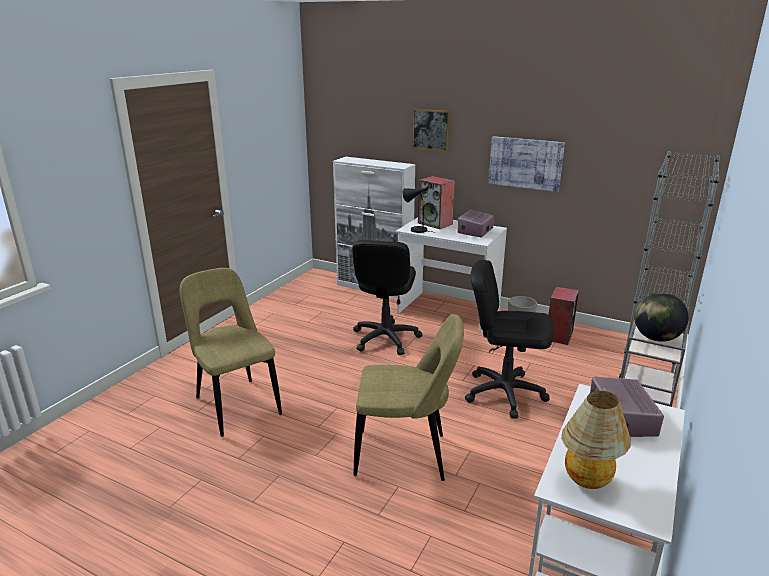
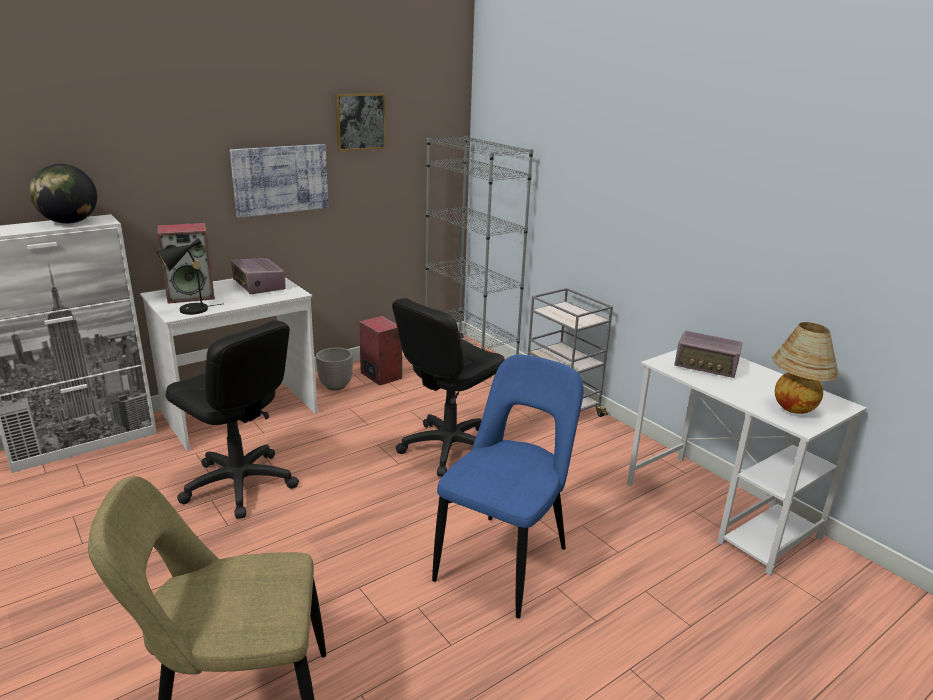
camera: 65 degrees left, 0 degrees up
(406, 455) = (505, 560): beige chair -> blue chair
(431, 129) = (124, 153): picture -> picture (360, 121)
(656, 338) = (565, 312): globe -> globe (69, 222)

